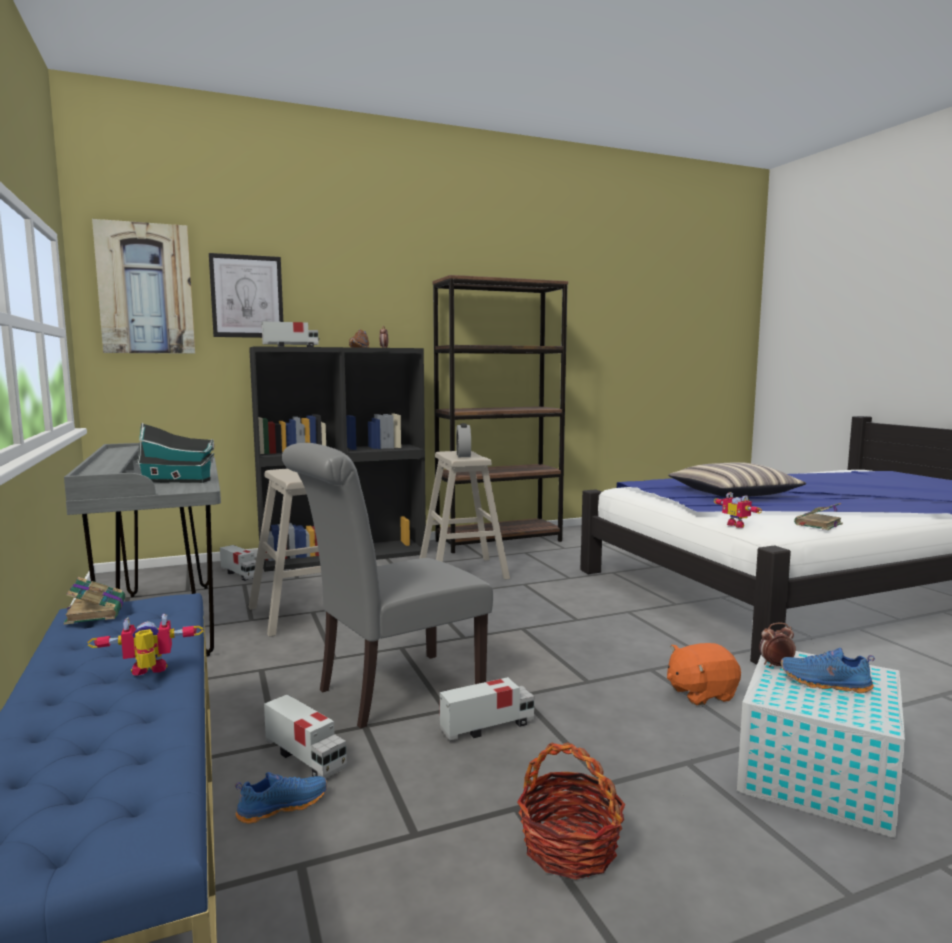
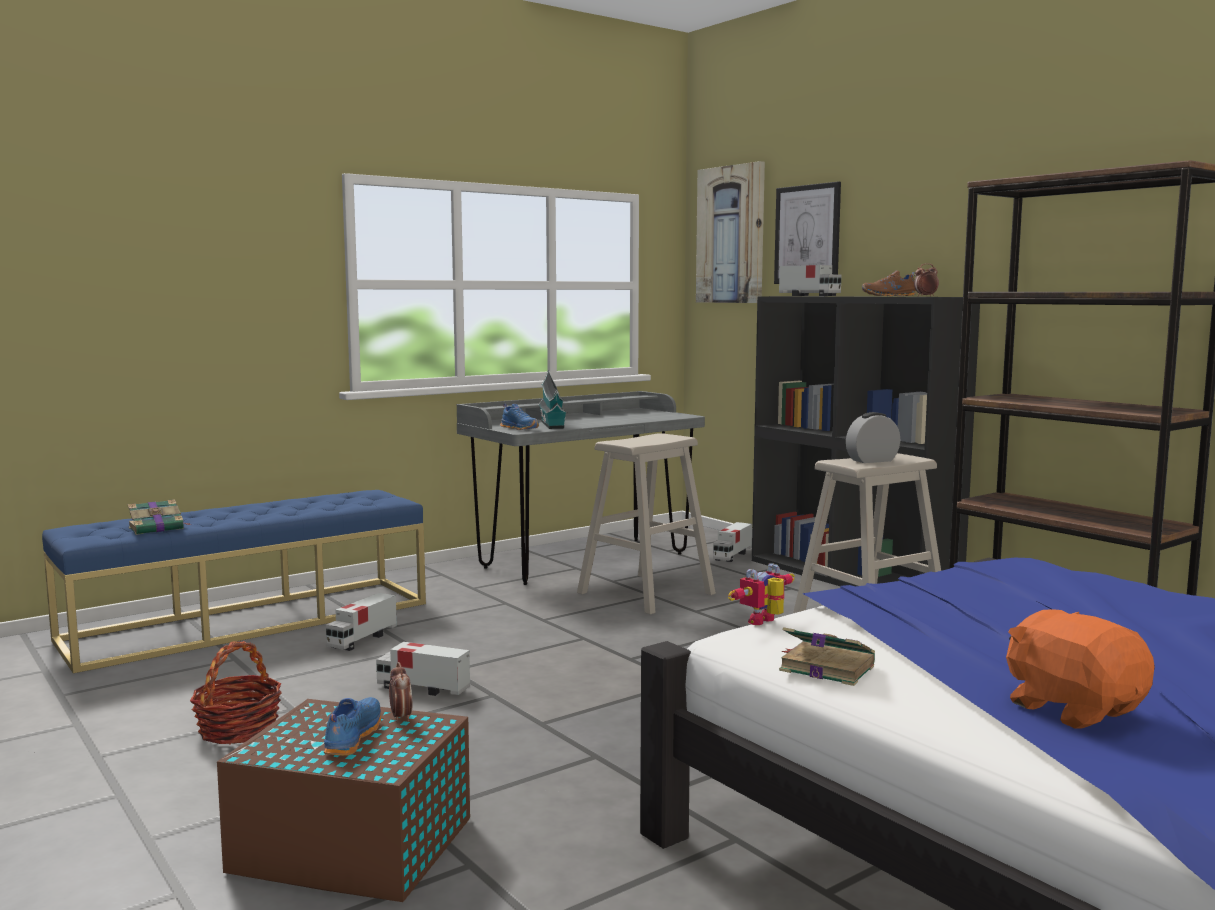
camera: 75 degrees right, 0 degrees up
(96, 611) = (364, 492): book -> book (157, 528)
(148, 673) = (259, 515): toy robot -> none
(282, 806) = (299, 644): blue shoe -> blue shoe (520, 428)
(391, 691) = (482, 647): grey chair -> none
(488, 727) = (422, 688): toy truck -> toy truck turned 150 degrees clockwise
(700, 693) = (536, 785): orange plush toy -> orange plush toy (1073, 709)
(733, 493) = (1016, 615): pillow -> none
(816, 773) = (350, 844): white storage box -> brown storage box

